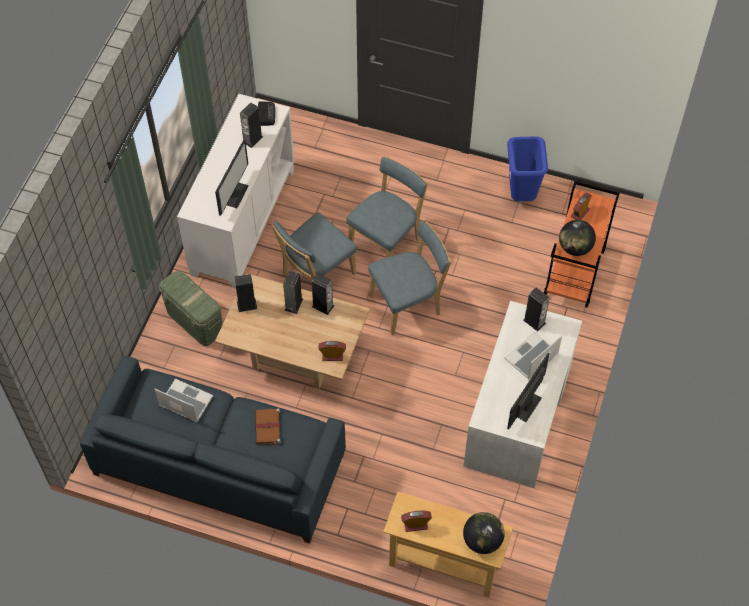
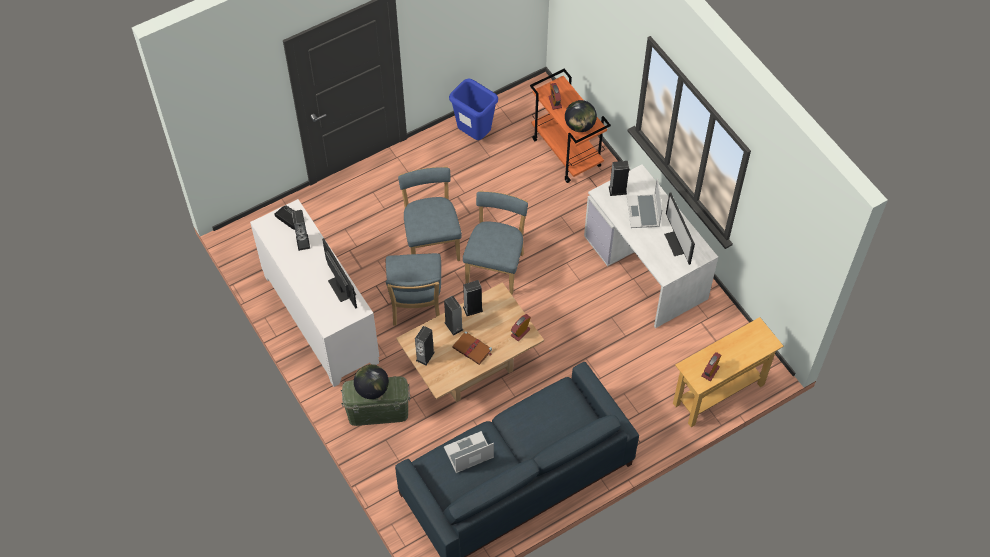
camera: 50 degrees left, 0 degrees up
(268, 428) = (540, 415): brown book -> brown book (473, 349)
(482, 540) = (755, 341): globe -> globe (372, 389)

